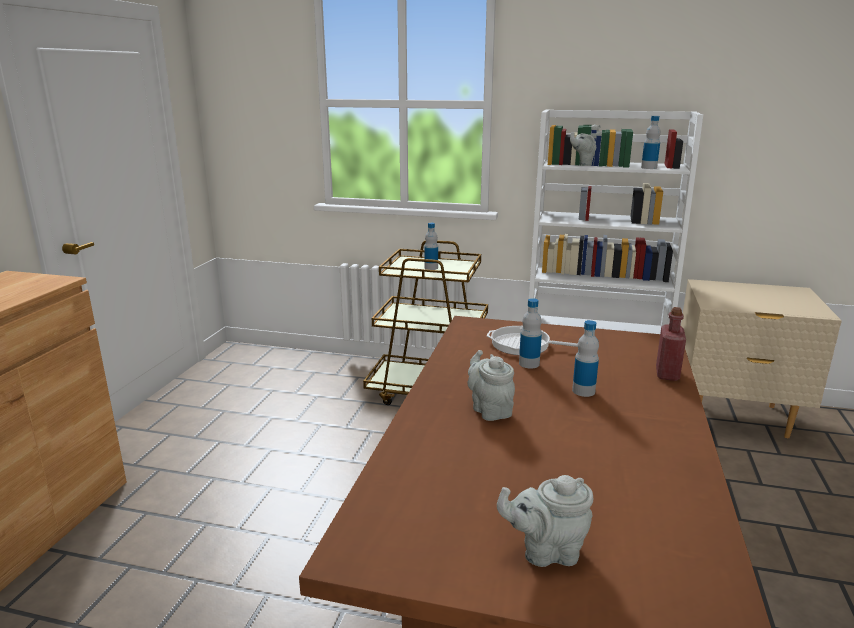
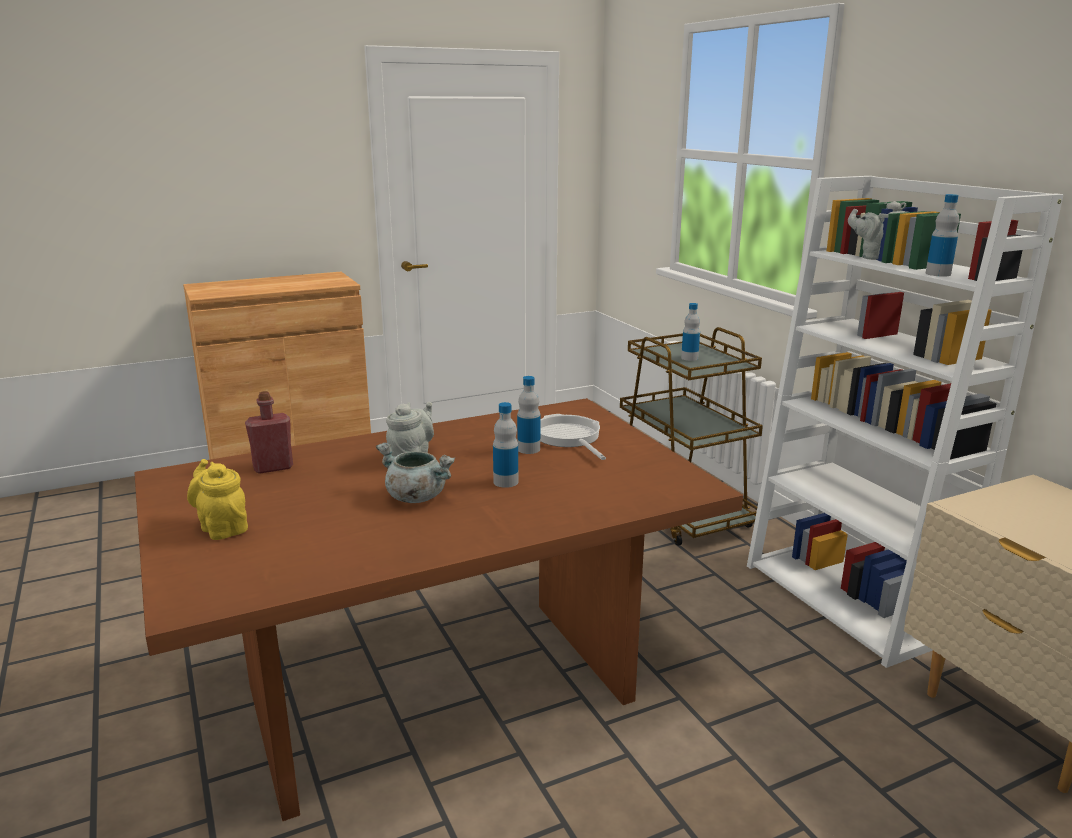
camera: 50 degrees right, 0 degrees up
(546, 551) = (222, 527): grey teapot -> yellow teapot
(575, 433) = (415, 497): none -> grey cooking pot
(667, 374) = (613, 507): red bottle -> red bottle (273, 467)

